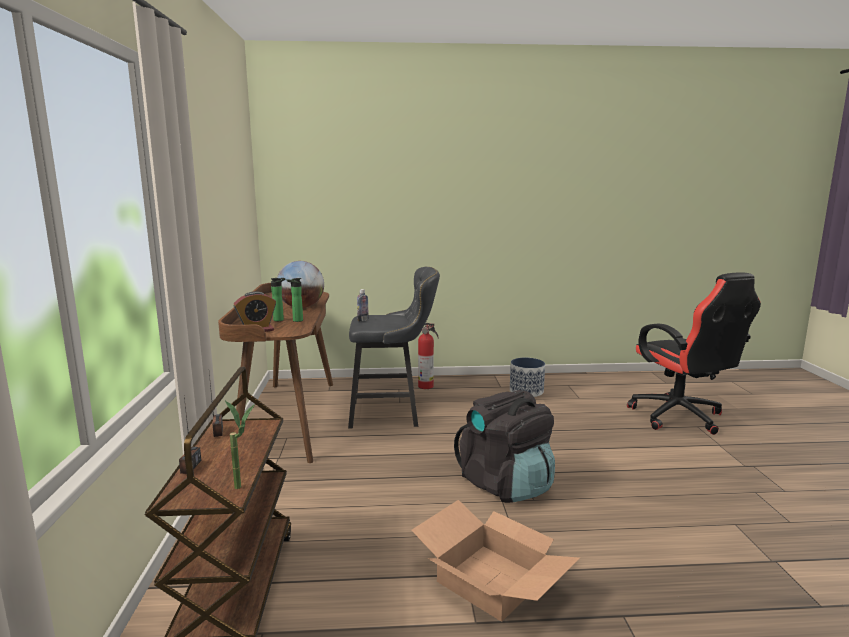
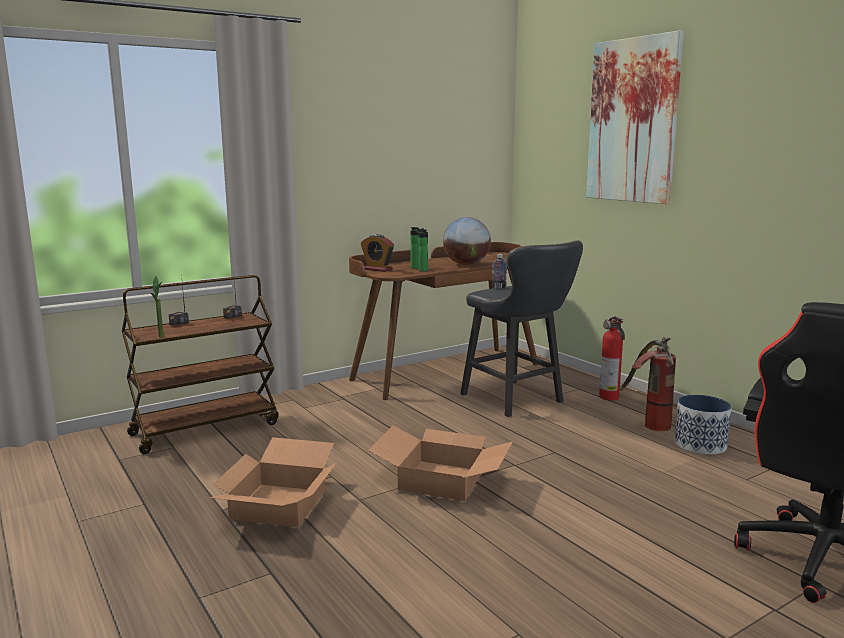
camera: 60 degrees right, 0 degrees up
(401, 168) = (633, 121): none -> picture
(481, 392) = (647, 423): none -> fire extinguisher
(506, 485) = (443, 479): black backpack -> cardboard box

